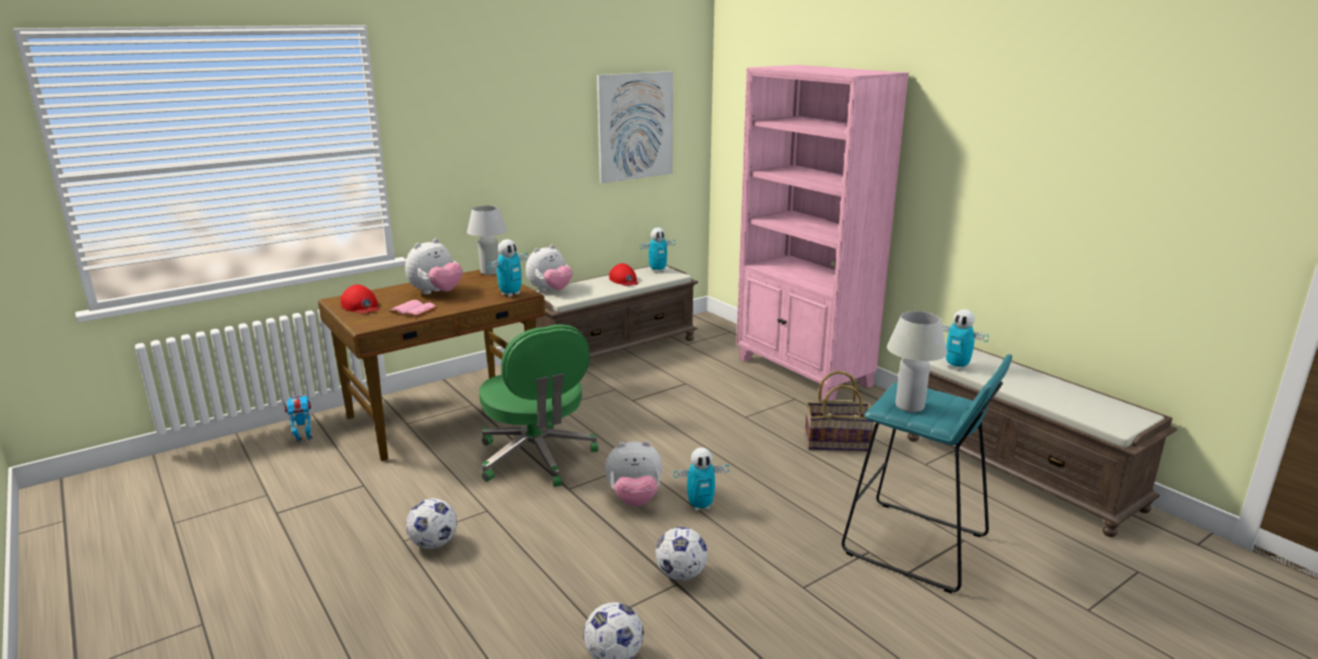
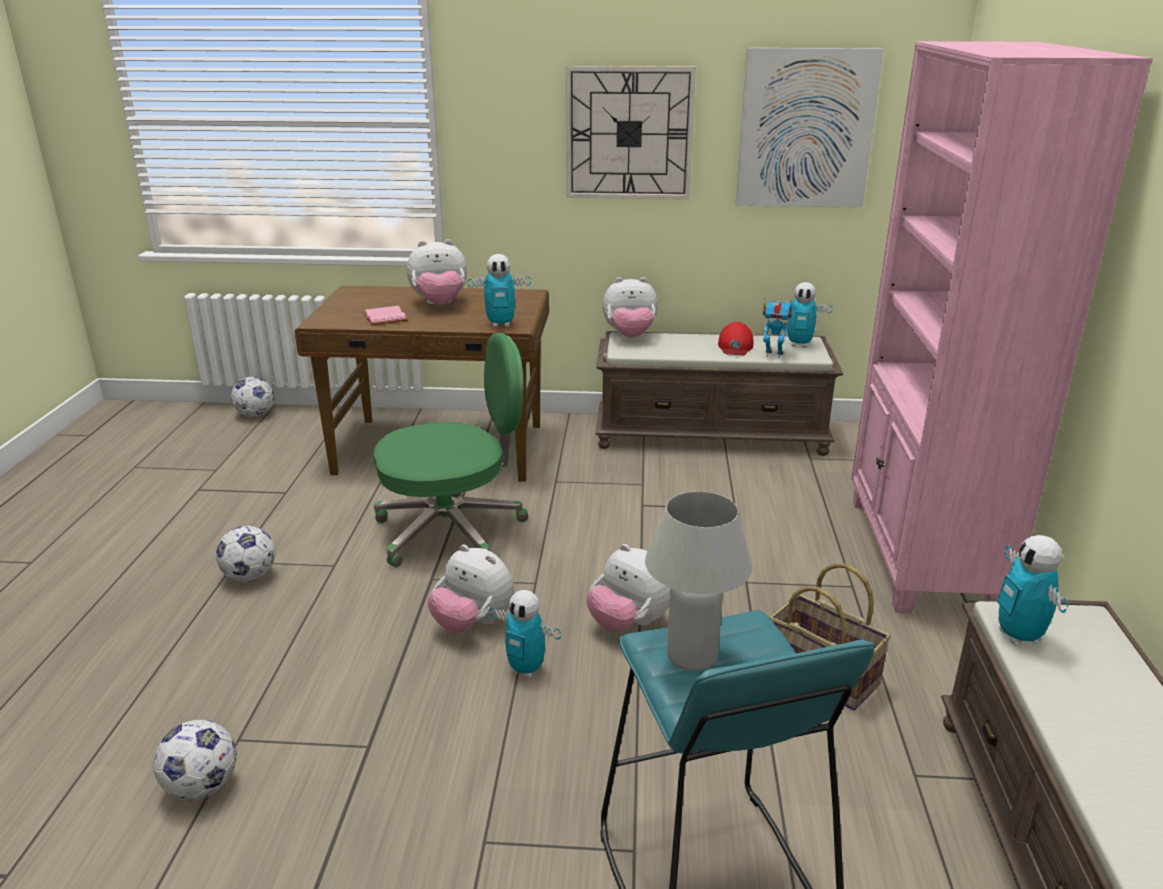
camera: 40 degrees right, 5 degrees up
(304, 441) = (306, 430): toy robot -> toy robot (773, 354)
(361, 306) = (355, 301): red cap -> none
(490, 272) = (531, 295): white table lamp -> none
(528, 141) = (629, 133): none -> wall clock
(537, 458) = (453, 530): green office chair -> green office chair turned 120 degrees counterclockwise
(681, 574) = (388, 738): football -> football (256, 415)
(718, 461) = (628, 623): none -> plush toy

